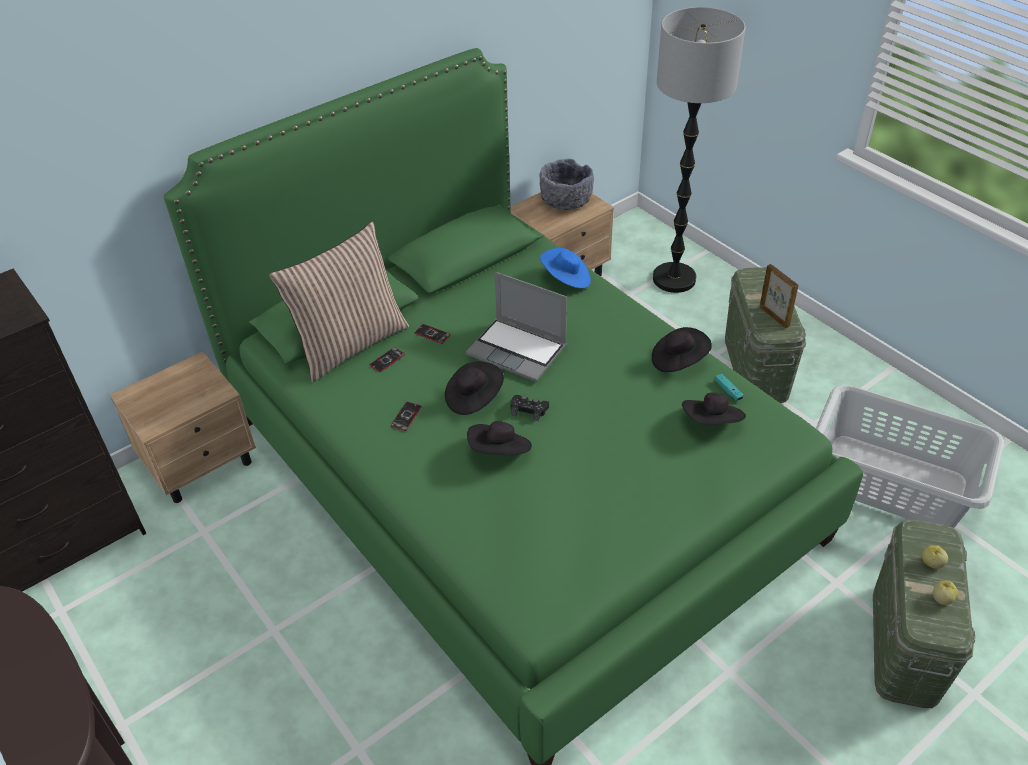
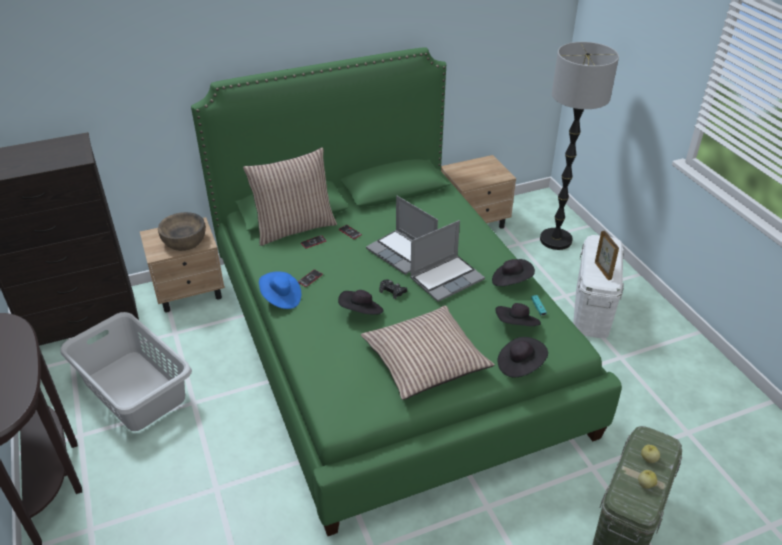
camera: 15 degrees right, 5 degrees down
(186, 395) = (184, 241): none -> brown bowl
(473, 398) = (359, 276): black hat -> black hat (520, 365)
(565, 200) = (483, 168): grey bowl -> none
(566, 279) = (456, 215): blue hat -> blue hat (281, 298)
(593, 375) = (447, 278): none -> laptop
(615, 502) = (425, 360): none -> pillow
(755, 366) = (592, 310): green storage box -> white storage box
(892, 483) = (664, 411): grey laundry basket -> grey laundry basket (134, 391)

